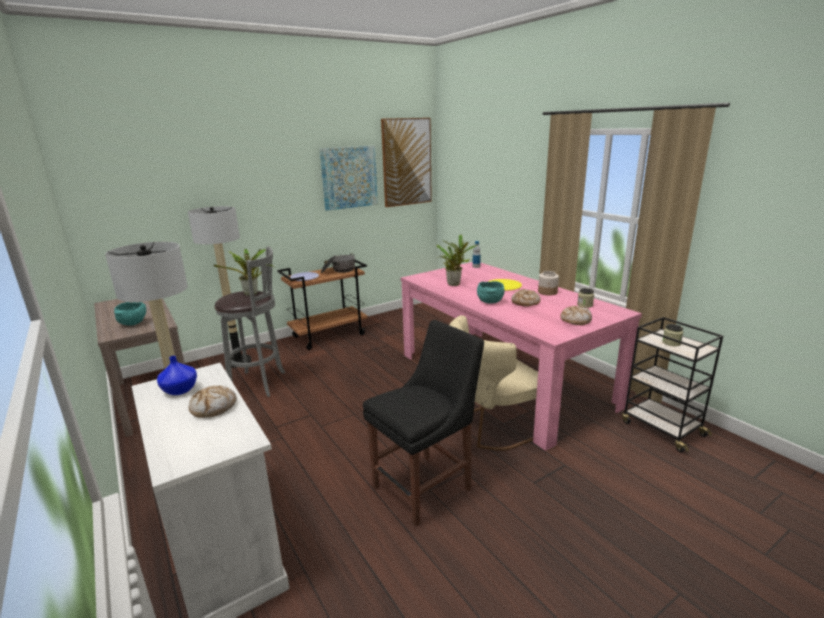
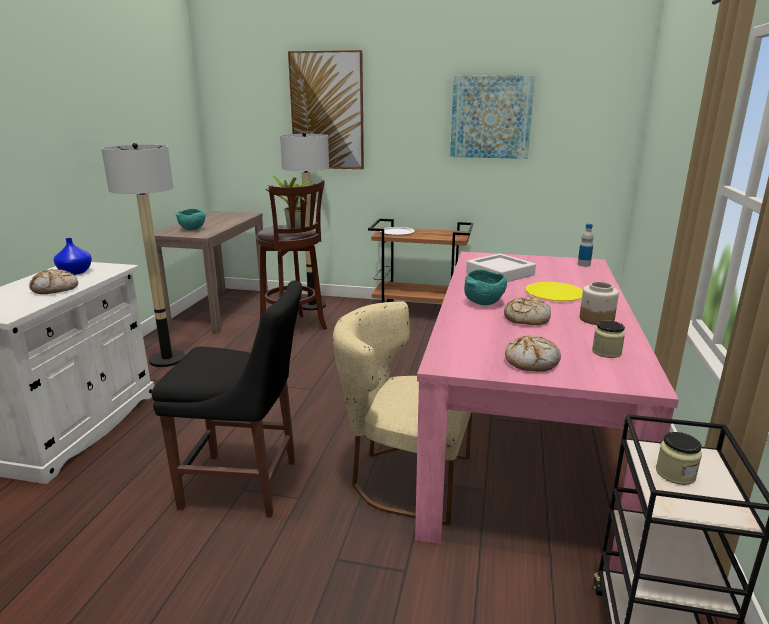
camera: 45 degrees right, 0 degrees up
(260, 384) = (294, 329): grey stool -> brown stool
(338, 270) = (443, 234): cooking pot -> none
(406, 162) = (588, 102): picture -> picture (327, 111)
(454, 284) = (500, 273): potted plant -> white tray

